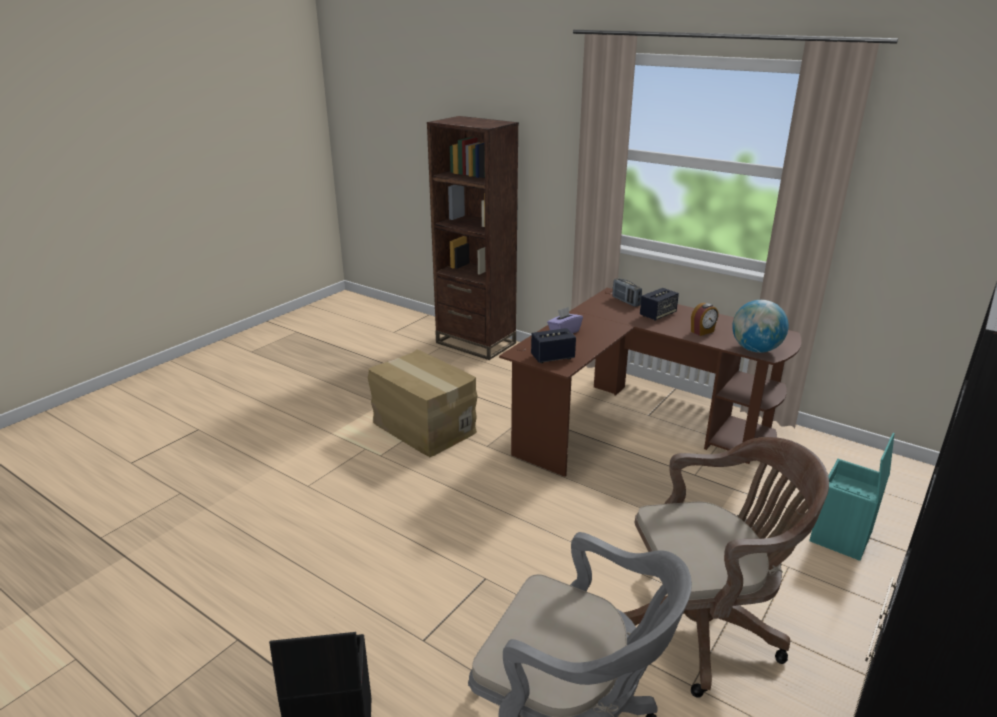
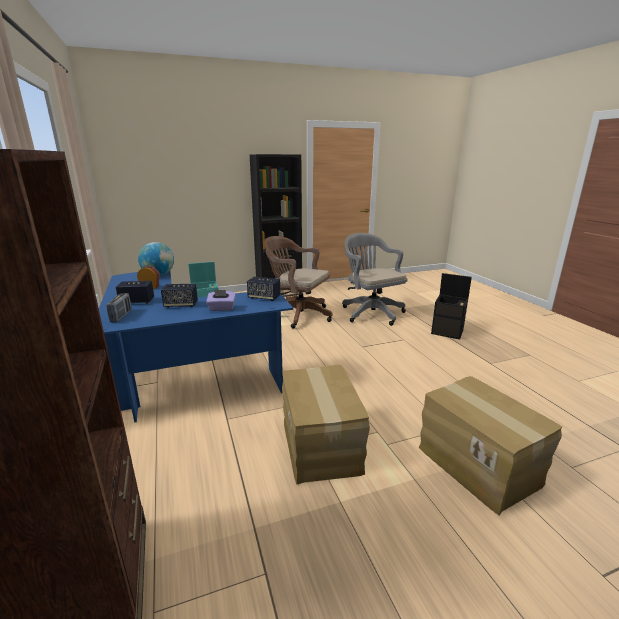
camera: 145 degrees left, 5 degrees down
(275, 463) = (478, 464): none -> cardboard box
(610, 324) = (181, 305): none -> speaker
(637, 426) = (180, 378): brown desk -> blue desk

